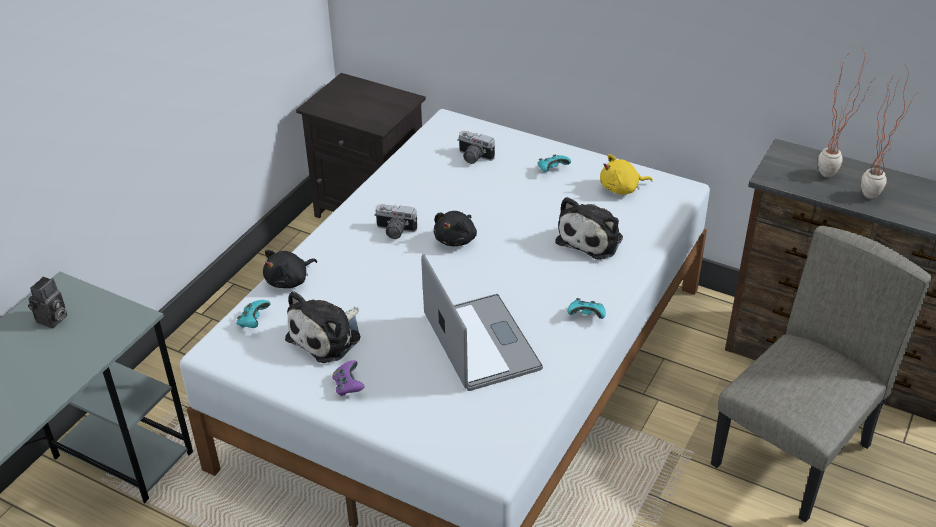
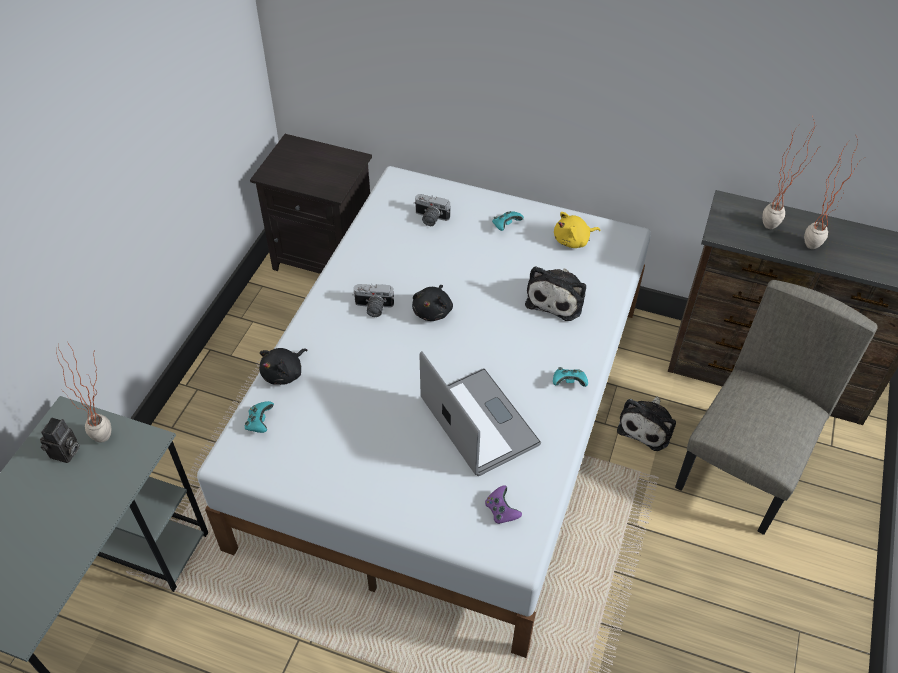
camera: 10 degrees left, 10 degrees up
(99, 311) = (111, 438): none -> potted plant
(327, 336) = (334, 432): plush toy -> plush toy (647, 426)
(348, 386) = (365, 484): purple game controller -> purple game controller (501, 511)

